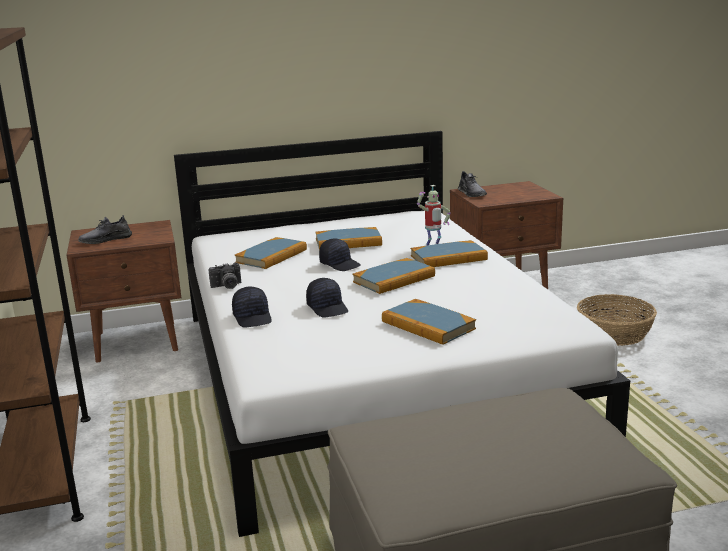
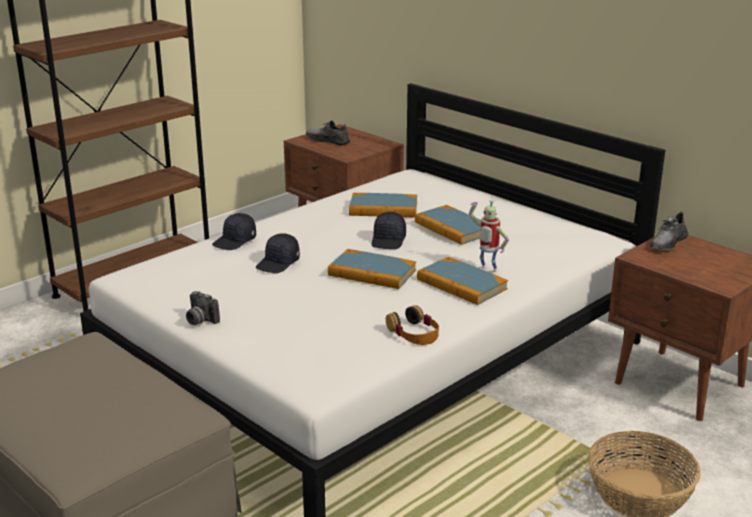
camera: 60 degrees right, 5 degrees up
(227, 286) = (294, 213): camera -> camera (200, 320)
(428, 325) = (269, 313): book -> none
(513, 284) = (414, 333): none -> headphones

